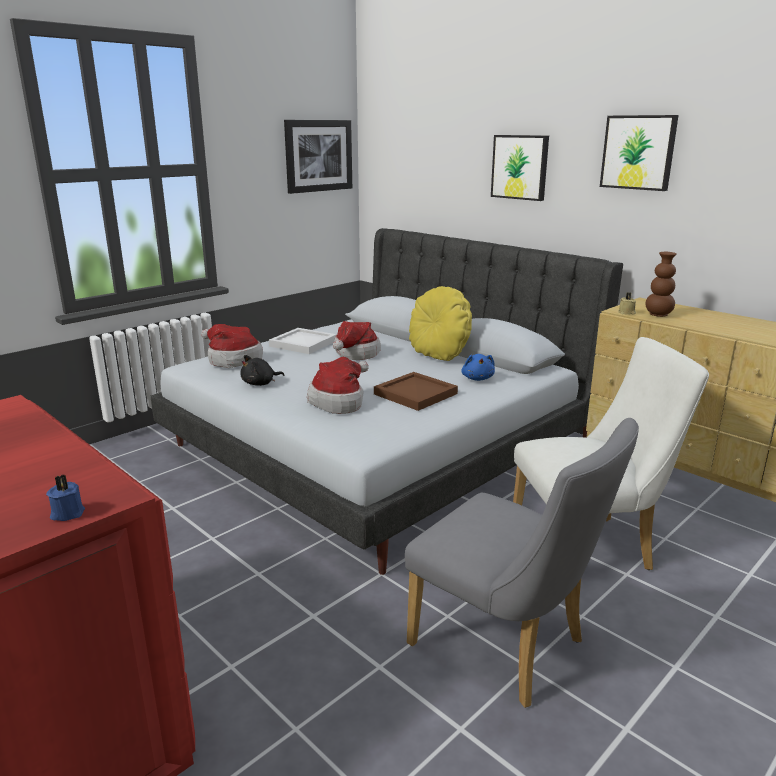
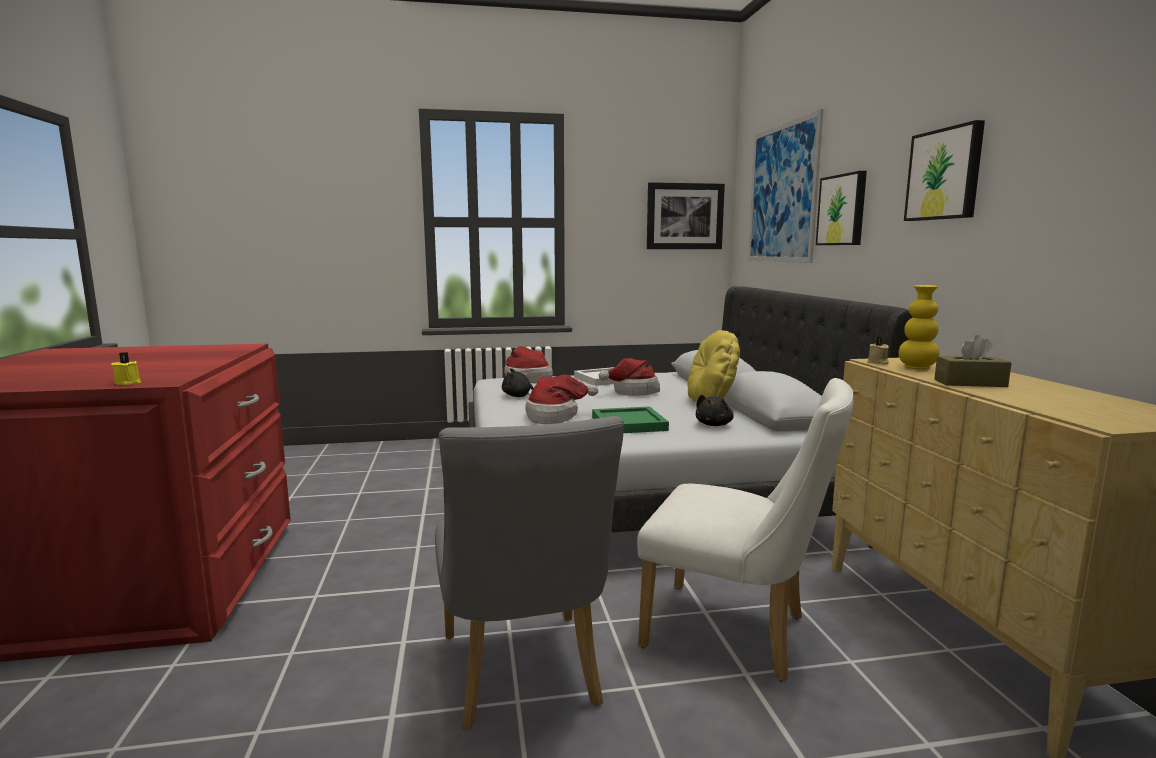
camera: 35 degrees right, 10 degrees down
(67, 513) = (128, 383): blue candle -> yellow candle
(417, 394) = (630, 424): brown tray -> green tray
(434, 140) = (782, 194): none -> picture
(477, 378) = (714, 425): blue plush toy -> black plush toy
(658, 315) = (917, 368): brown vase -> yellow vase
(714, 326) = (970, 383): none -> brown tissue box

